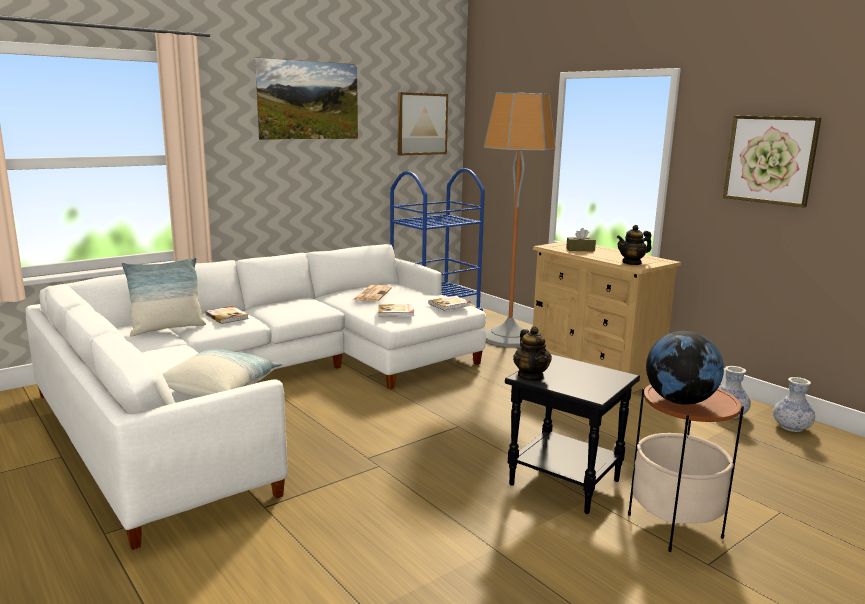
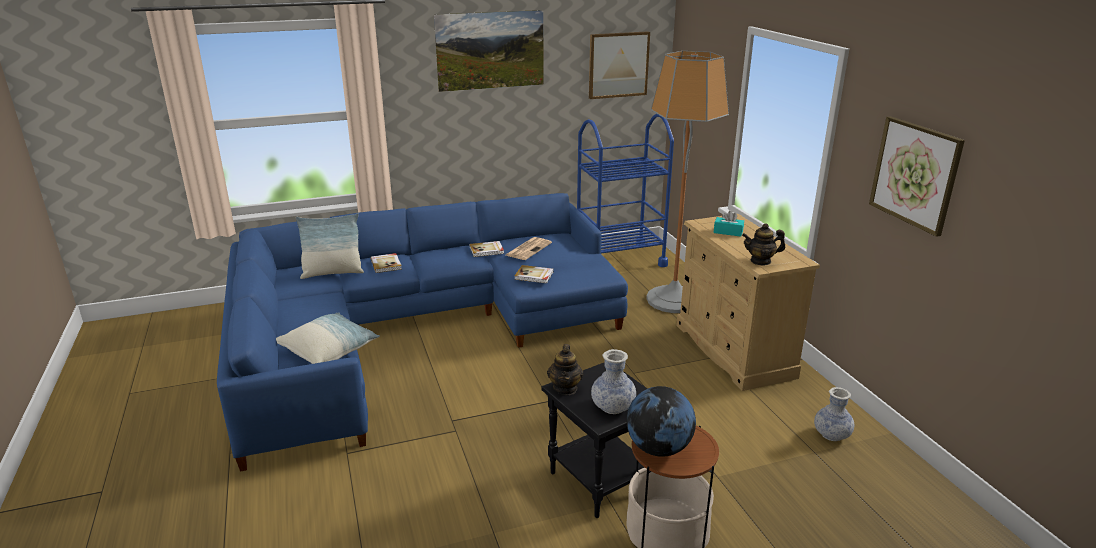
camera: 20 degrees right, 10 degrees up
(264, 388) = (413, 330): white sofa -> blue sofa
(450, 305) = (593, 271): book -> book (487, 250)
(580, 249) = (728, 232): brown tissue box -> turquoise tissue box
(791, 427) = (888, 464): vase -> vase (613, 407)

